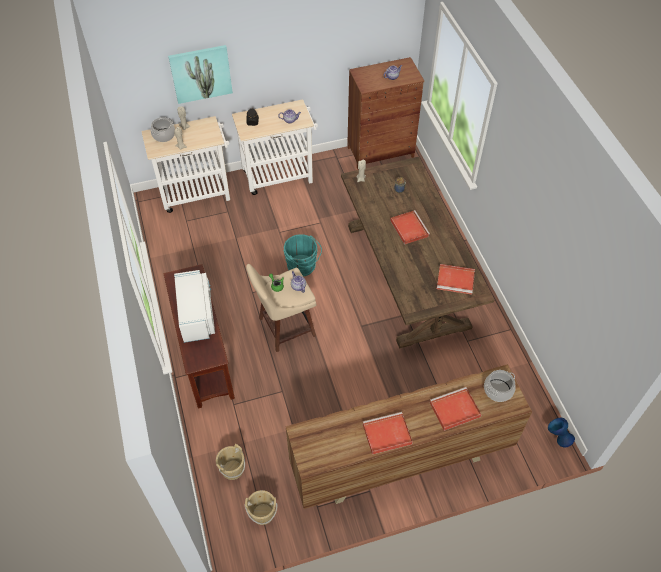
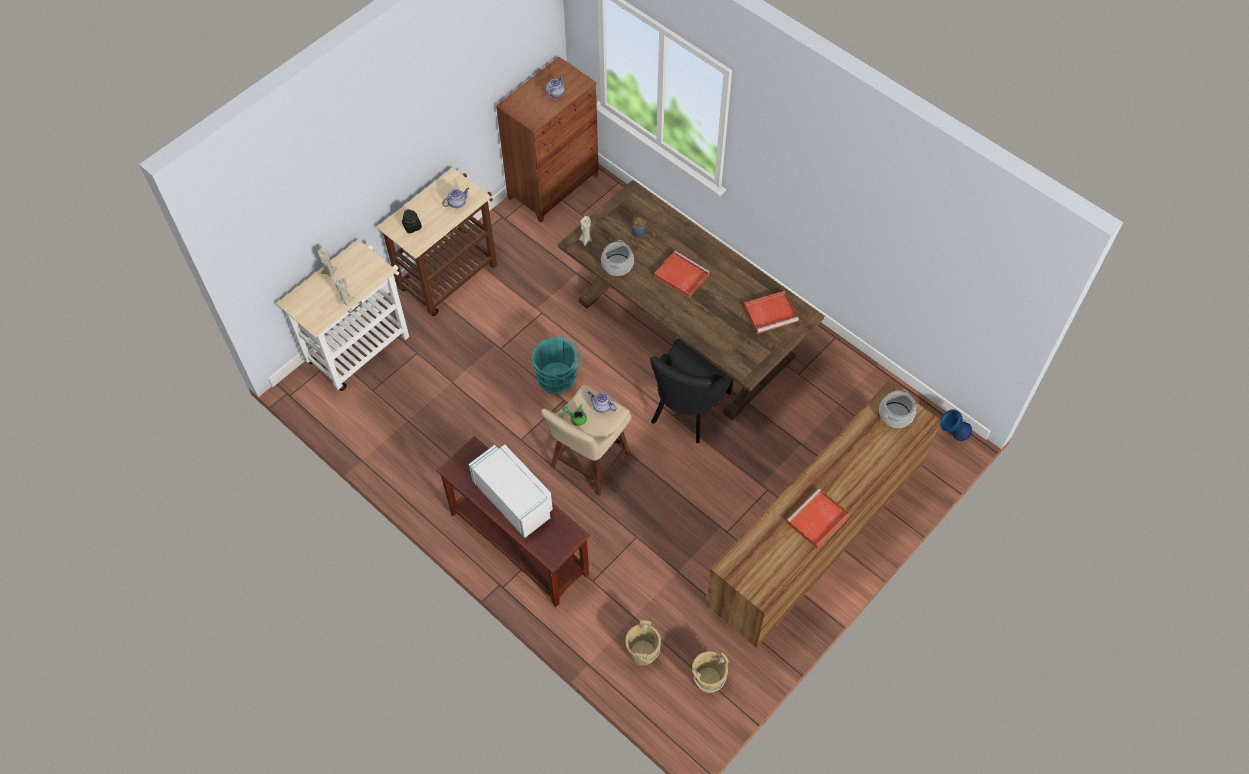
camera: 30 degrees left, 5 degrees up
(164, 135) = (311, 295): cooking pot -> cooking pot (617, 264)
(201, 74) = (334, 196): picture -> none
(279, 177) = (449, 277): white cart -> brown cart
(376, 324) = (689, 405): none -> black chair
(454, 410) = (866, 459): red tray -> none

